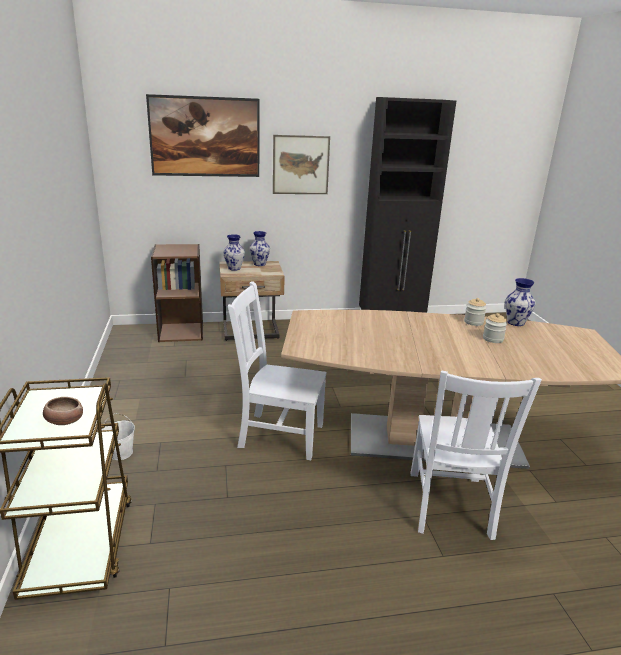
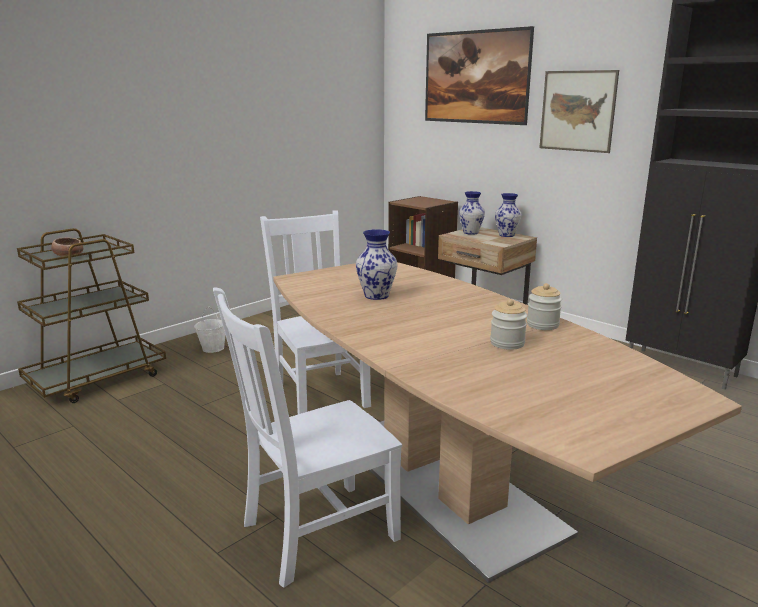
camera: 55 degrees right, 5 degrees down
(516, 323) = (608, 347): vase -> vase (377, 296)

